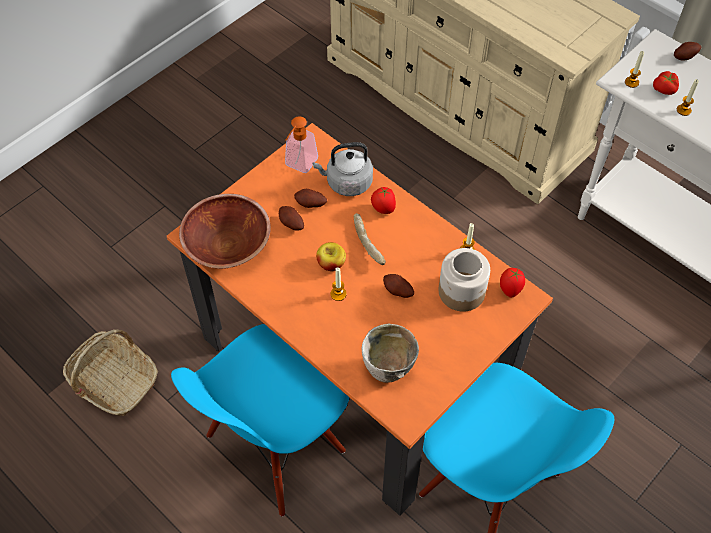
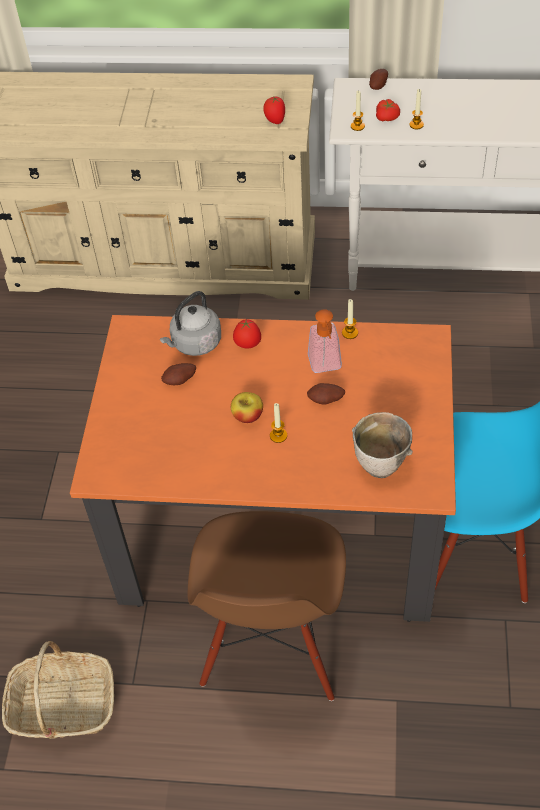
camera: 35 degrees left, 5 degrees down
(228, 245) = (139, 462): brown bowl -> none
(276, 446) = (272, 647): blue chair -> brown chair
(291, 224) = (179, 408): potato -> none
(298, 165) = (136, 356): soap dispenser -> soap dispenser (326, 366)
(369, 243) = (263, 378): bread -> none
(462, 291) = (377, 366): jar -> none
(510, 289) = (413, 340): tomato -> tomato (275, 121)

